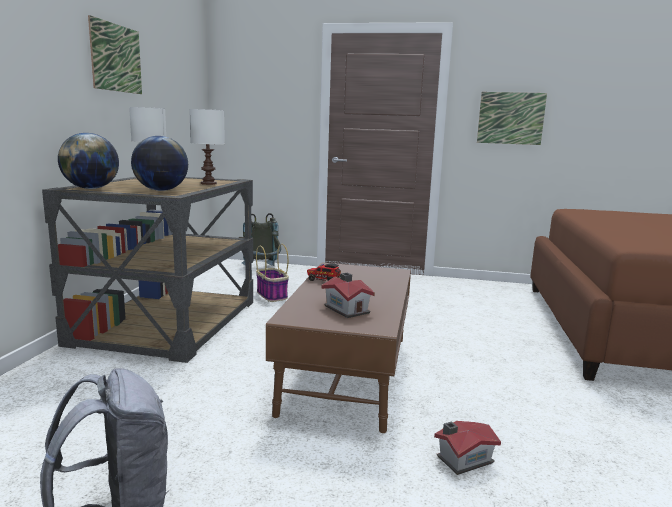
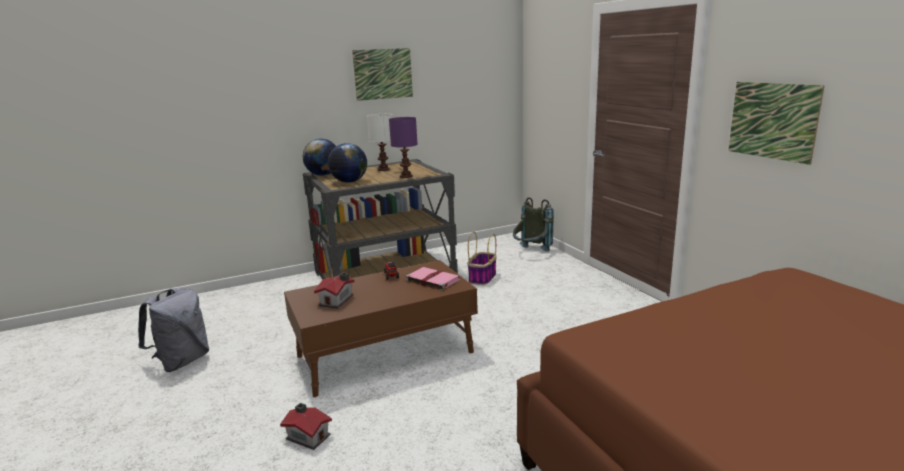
camera: 55 degrees right, 5 degrees up
(208, 183) = (405, 176): white table lamp -> purple table lamp
(366, 274) = (432, 280): none -> pink book

